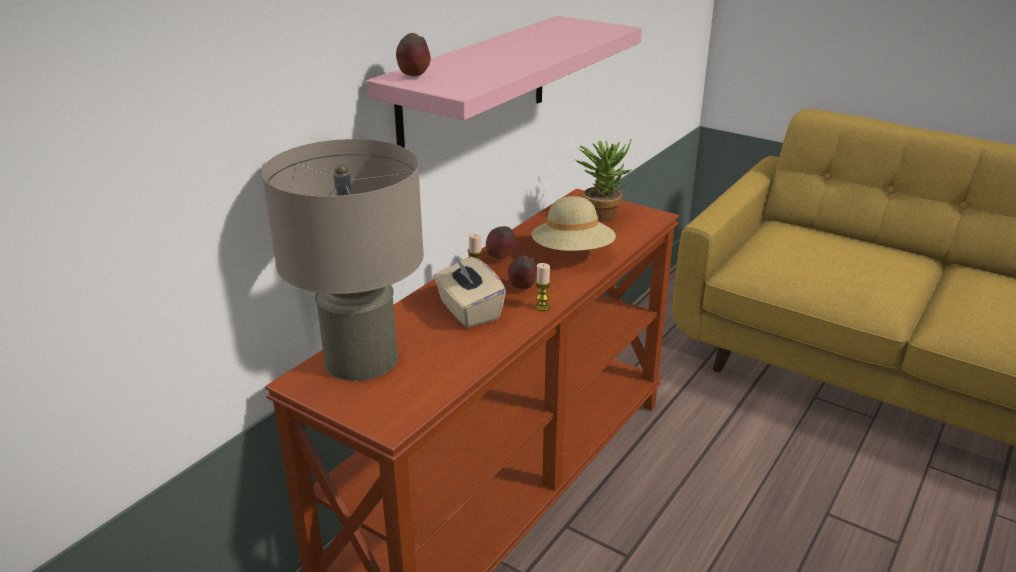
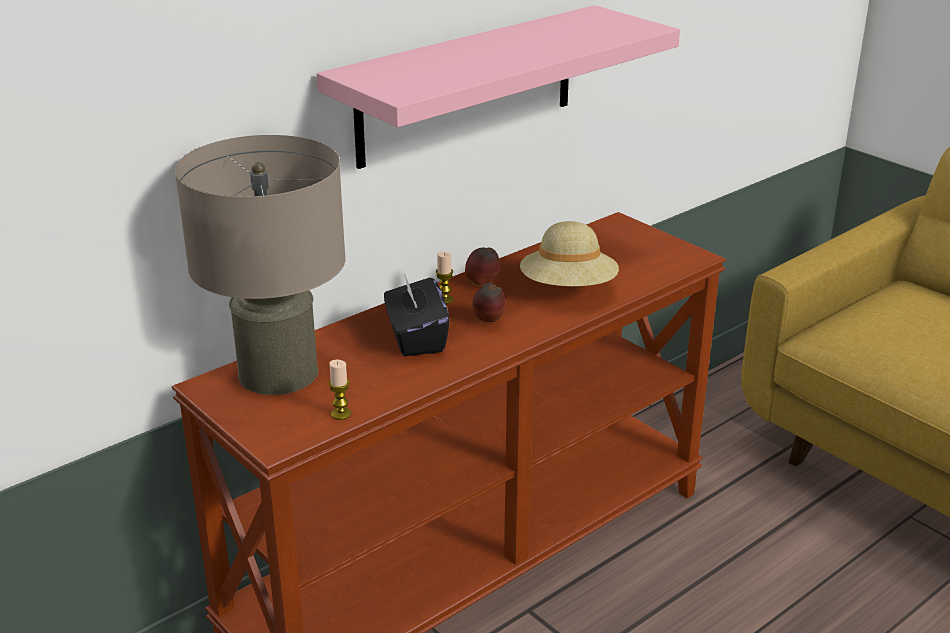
camera: 15 degrees right, 0 degrees up
(414, 77) = (367, 73): apple -> none
(468, 311) = (416, 338): beige tissue box -> black tissue box
(542, 307) = (499, 345): candle -> candle (341, 414)
(601, 214) = (630, 246): potted plant -> none

